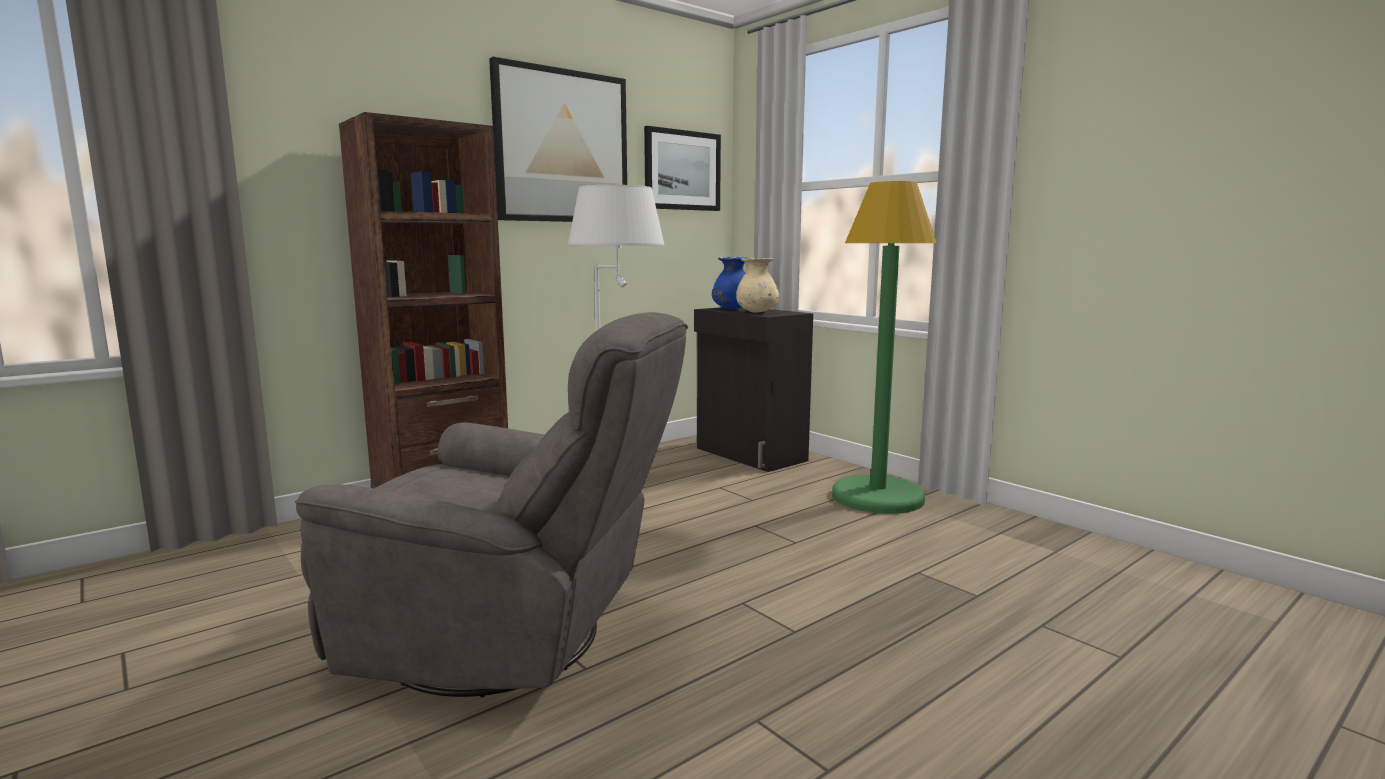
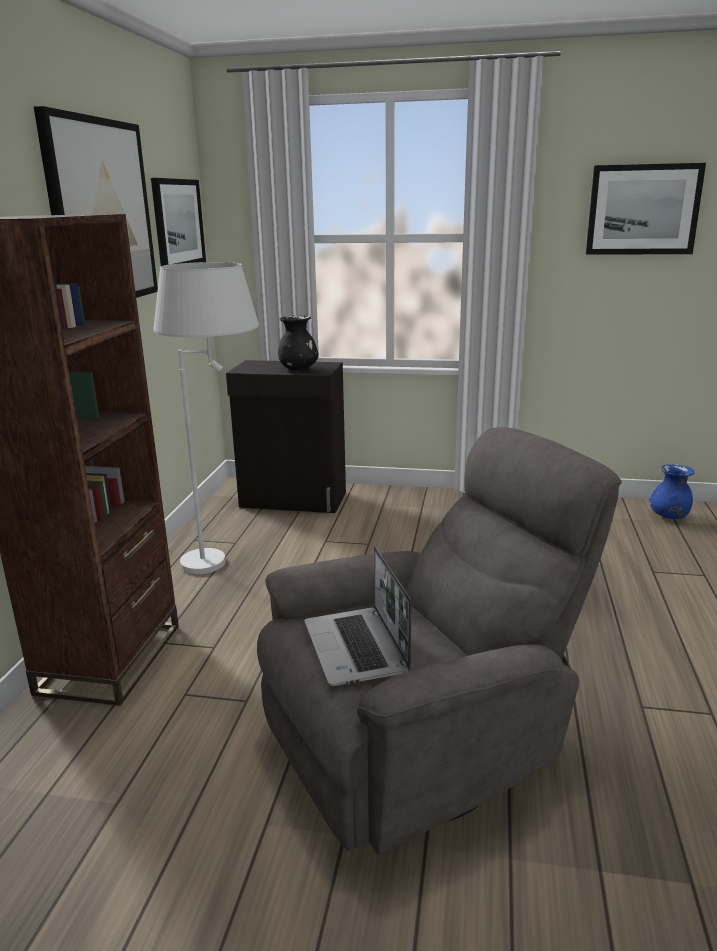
camera: 40 degrees left, 10 degrees up
(423, 486) = (357, 648): none -> laptop
(731, 309) = (259, 367): blue vase -> blue vase (669, 516)
(757, 312) = (298, 369): beige vase -> black vase
(877, 497) = (441, 510): green floor lamp -> none
(1184, 119) = (643, 210): none -> picture

